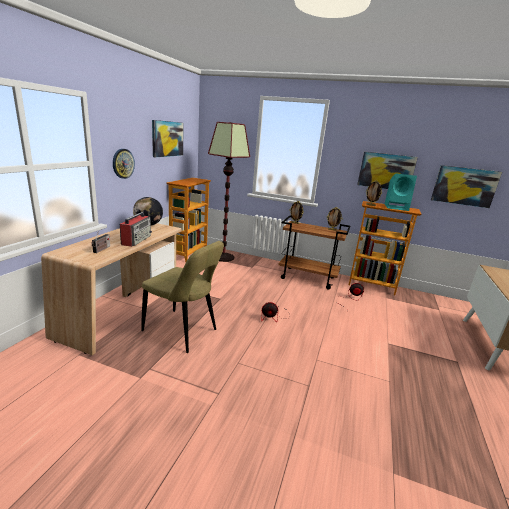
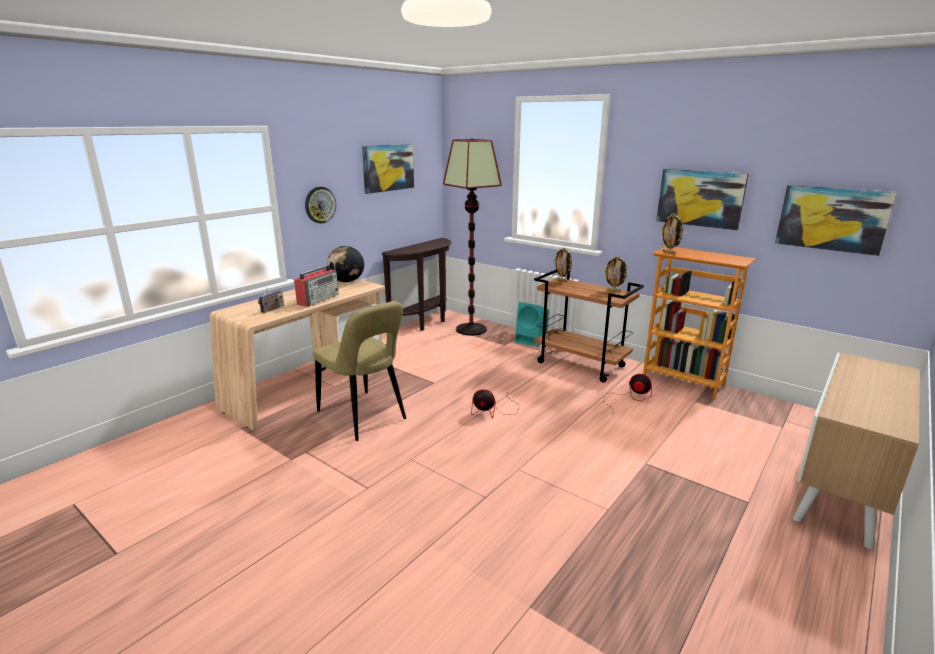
camera: 20 degrees right, 0 degrees up
(188, 254) = (425, 323): bookcase -> brown console table
(397, 207) = (714, 256): turquoise speaker -> turquoise speaker (532, 340)

